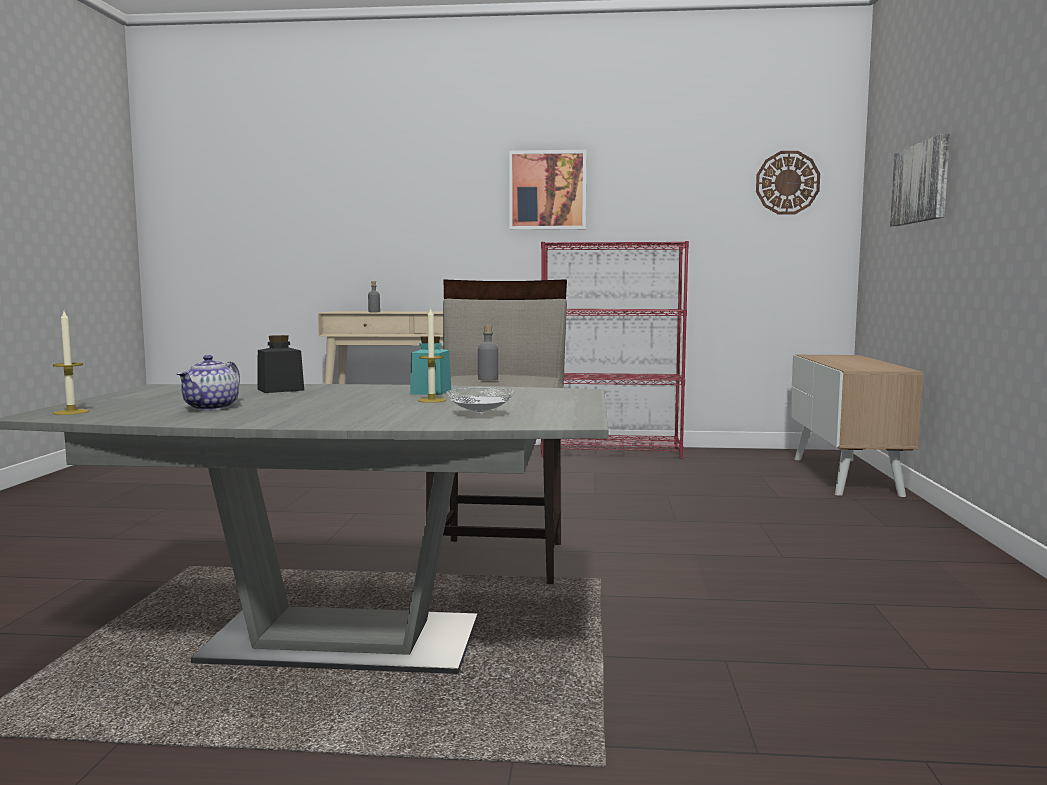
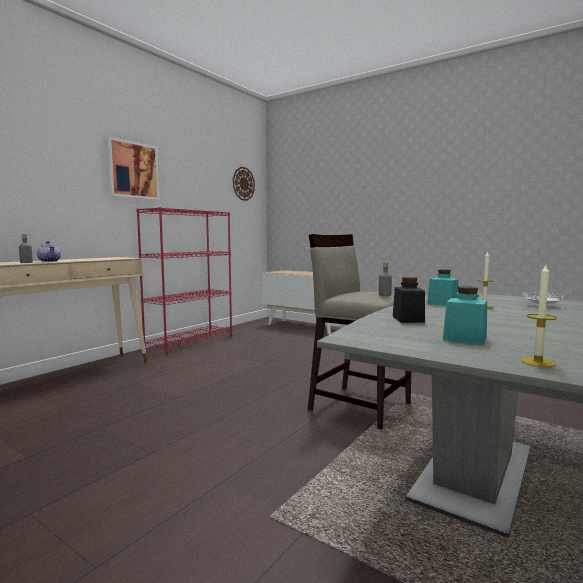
camera: 60 degrees left, 0 degrees up
(174, 401) = (464, 338): none -> turquoise jar
(211, 407) = (509, 333): teapot -> teapot (50, 261)
(921, 183) = (331, 192): picture -> none

